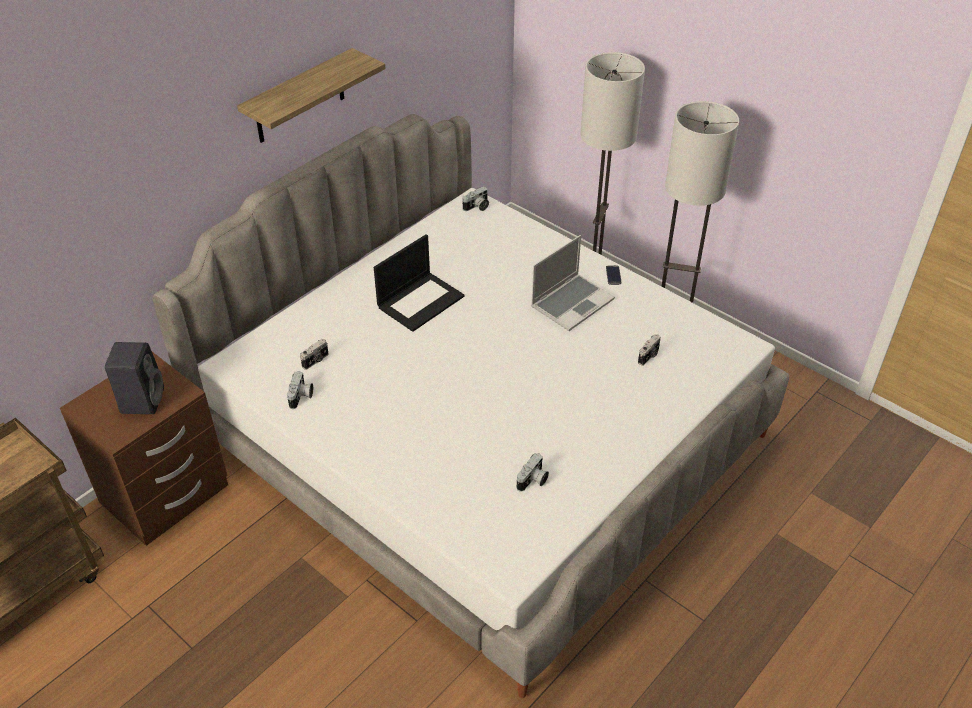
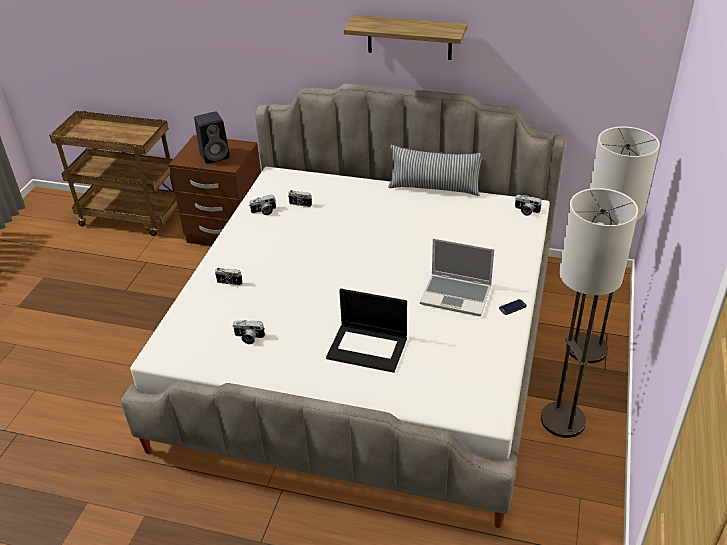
camera: 65 degrees right, 5 degrees down
(382, 249) = (434, 188): none -> pillow
(420, 301) = (394, 224): laptop -> laptop (368, 347)
(649, 356) = (427, 358): camera -> camera (229, 282)

